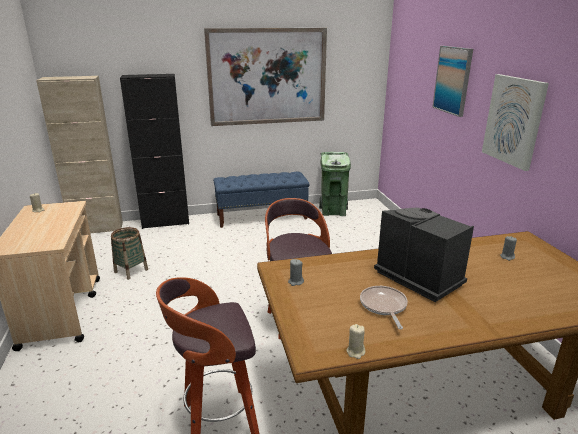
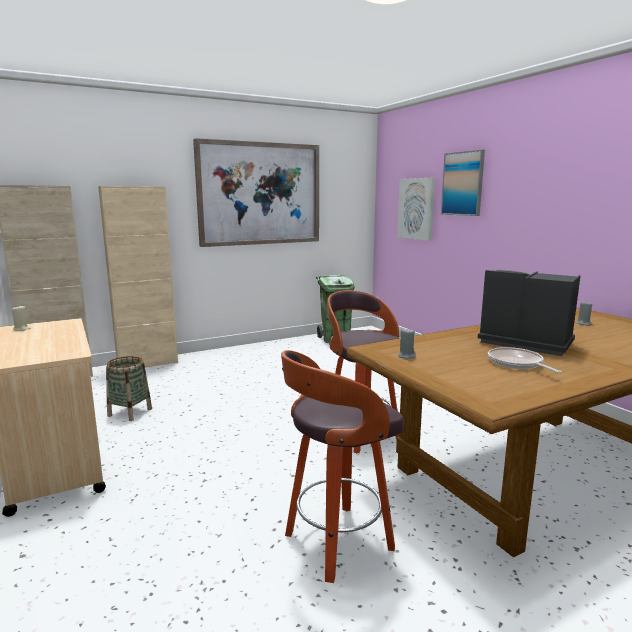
camera: 15 degrees left, 10 degrees down
(166, 222) = (147, 364): black cabinet -> beige cabinet
(262, 217) = (260, 349): blue bench -> none
(355, 352) = (532, 397): beige candle -> none
(513, 120) = (543, 206): picture -> picture (416, 209)

